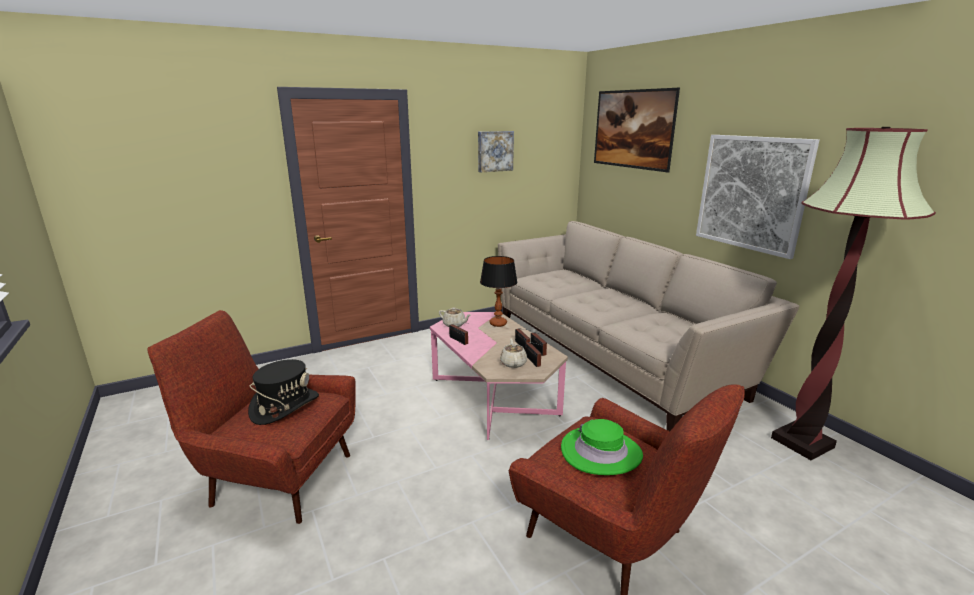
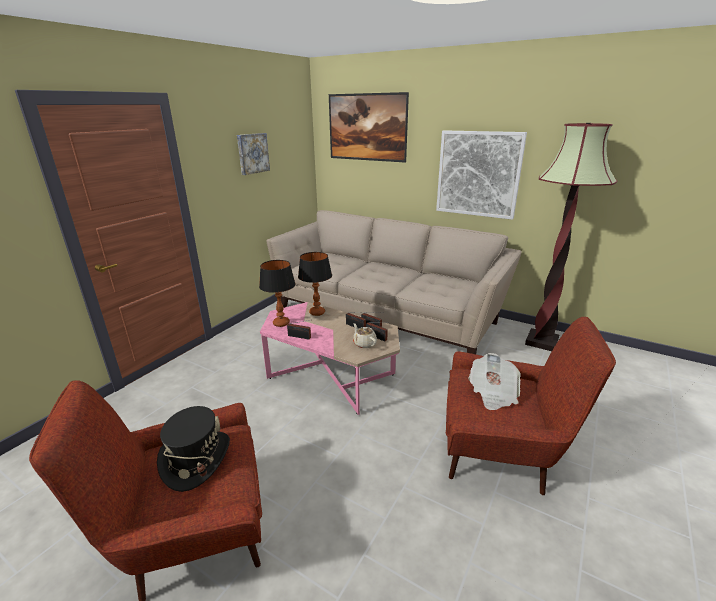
camera: 30 degrees left, 5 degrees up
(454, 324) = (281, 323): beige teapot -> table lamp
(601, 452) = (493, 393): green hat -> newspaper

